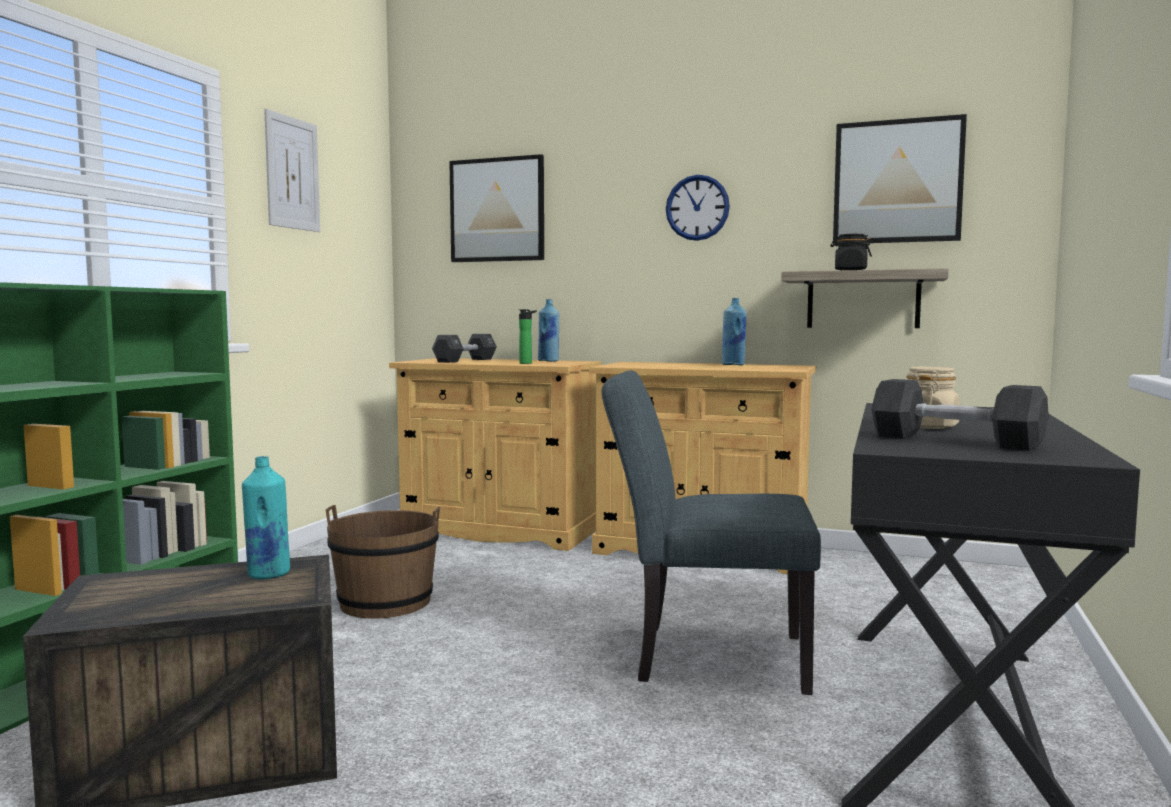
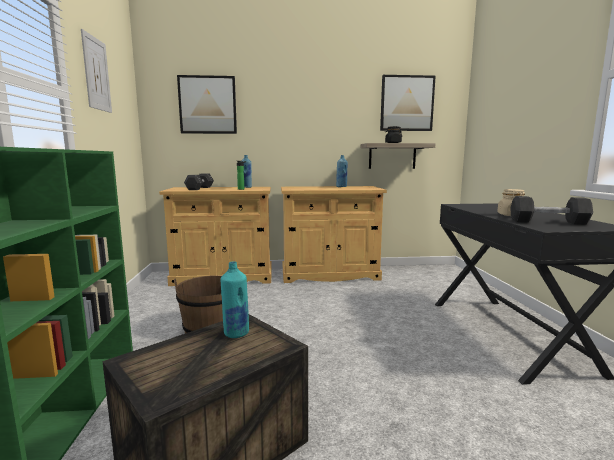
camera: 25 degrees left, 5 degrees up
(697, 208) = (318, 110): wall clock -> none
(705, 657) = (392, 326): grey chair -> none

